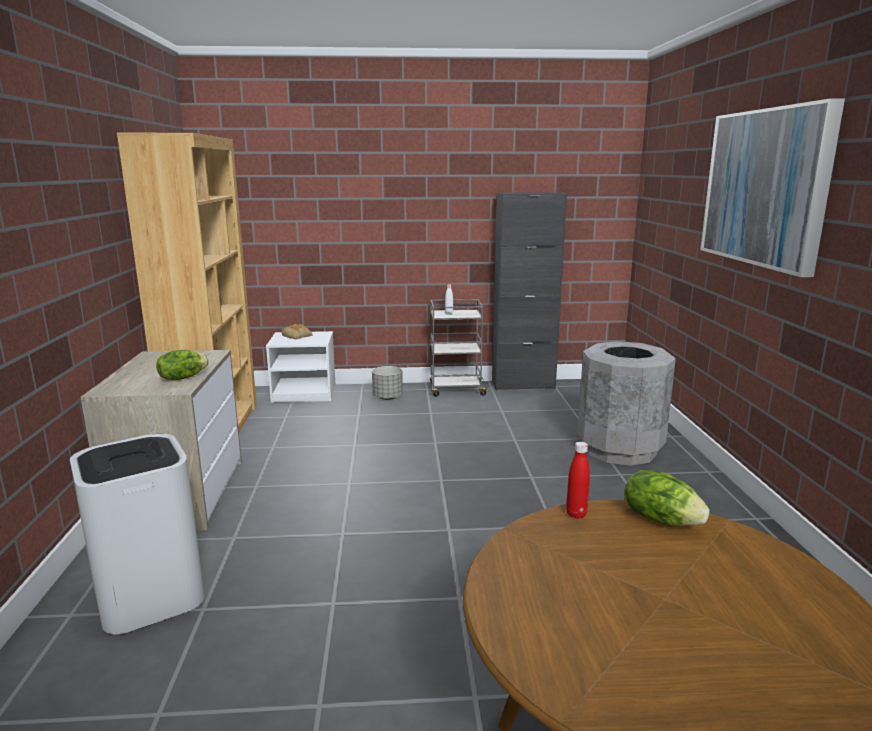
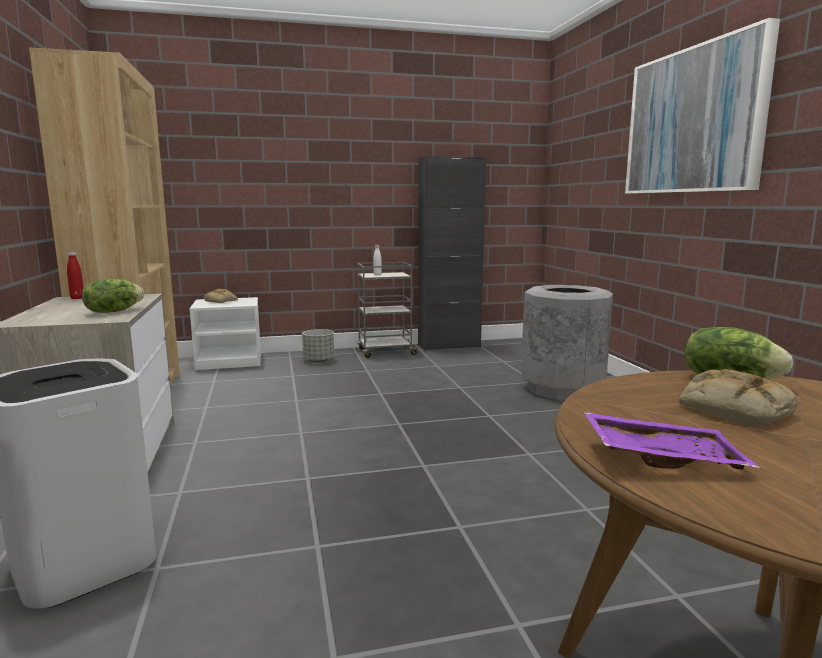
camera: 10 degrees left, 5 degrees down
(526, 607) = (662, 457): none -> purple tray
(576, 514) = (637, 382): red bottle -> red bottle (77, 298)
(630, 558) = (732, 410): none -> bread

